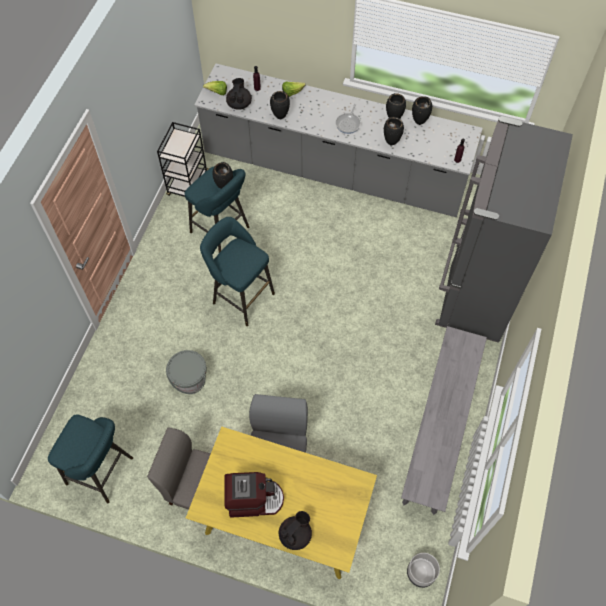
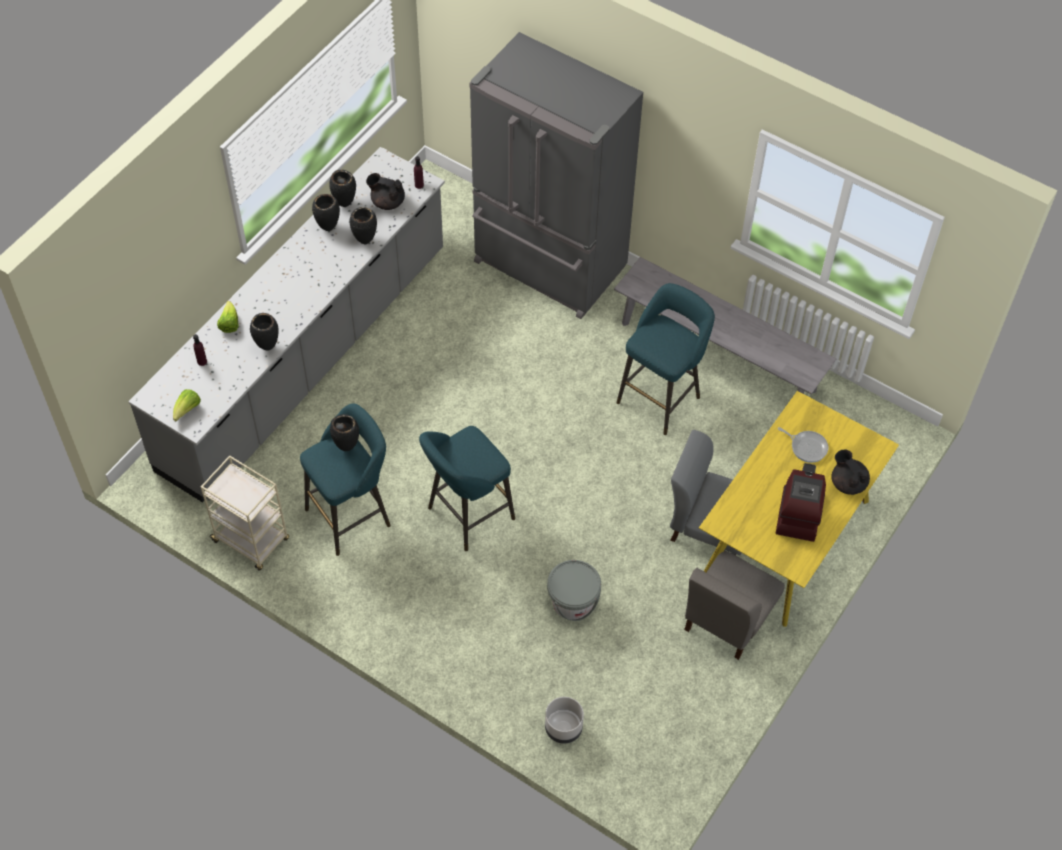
camera: 75 degrees left, 5 degrees down
(103, 472) = (676, 729): turquoise stool -> turquoise stool (661, 397)
(188, 185) = (252, 541): black cart -> beige cart
(239, 104) = (221, 389): black teapot -> black teapot (387, 202)
(348, 123) = (313, 276): frying pan -> frying pan (807, 447)
(420, 573) = (877, 423): grey planter -> grey planter (563, 728)

